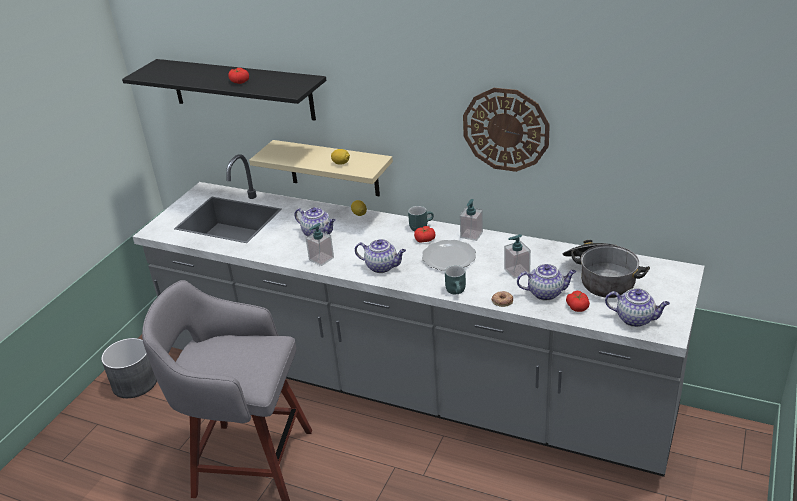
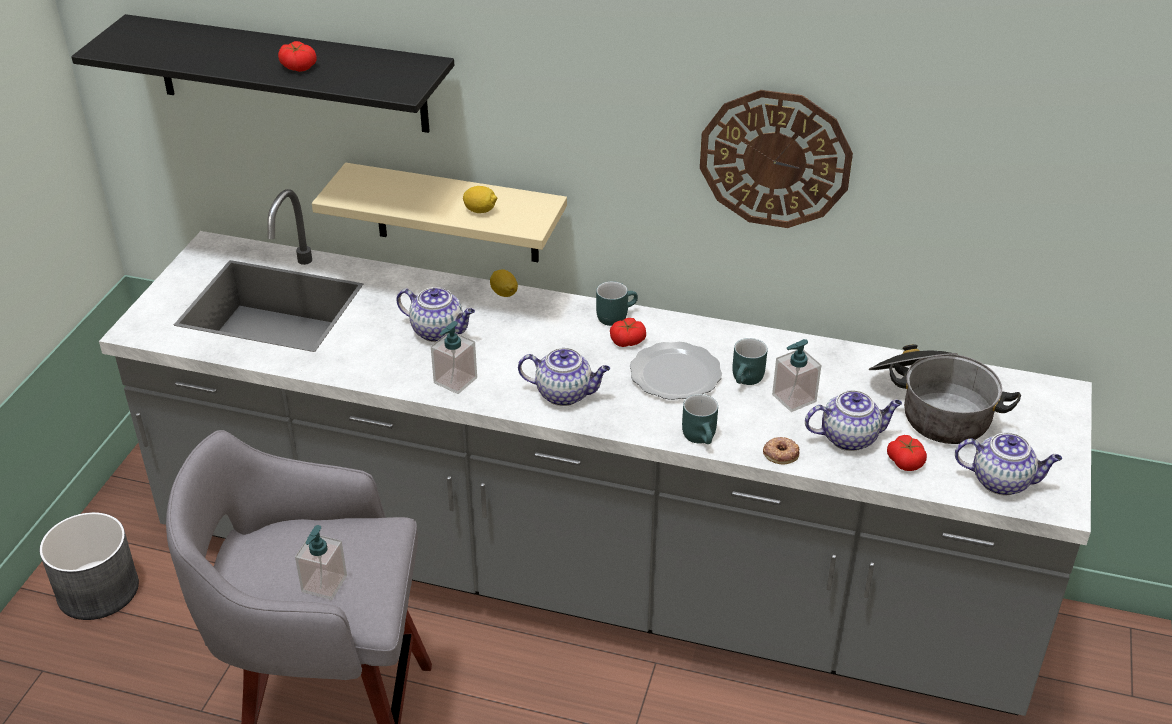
camera: 10 degrees left, 5 degrees up
(471, 235) = (704, 331): soap dispenser -> soap dispenser (324, 584)
(491, 261) = (748, 380): none -> turquoise mug

